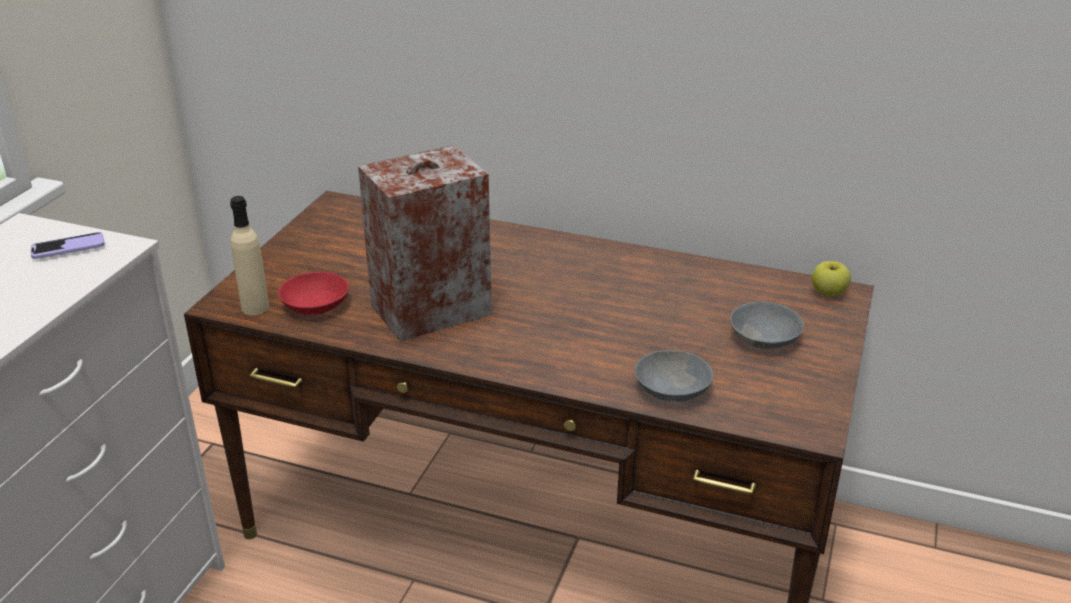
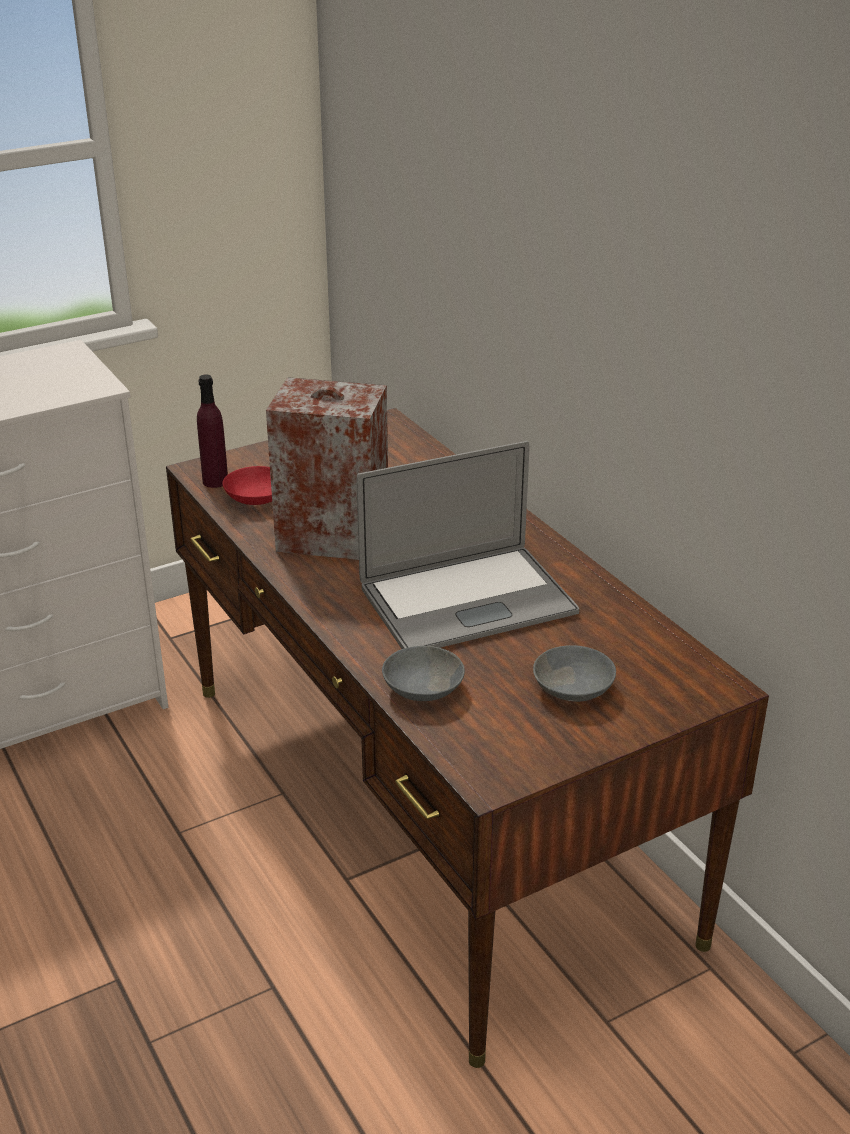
camera: 40 degrees right, 0 degrees up
(68, 248) = (71, 375): phone -> none
(255, 307) = (215, 481): beige bottle -> purple bottle
(604, 311) = (467, 600): none -> laptop
(829, 293) = (705, 680): apple -> none

